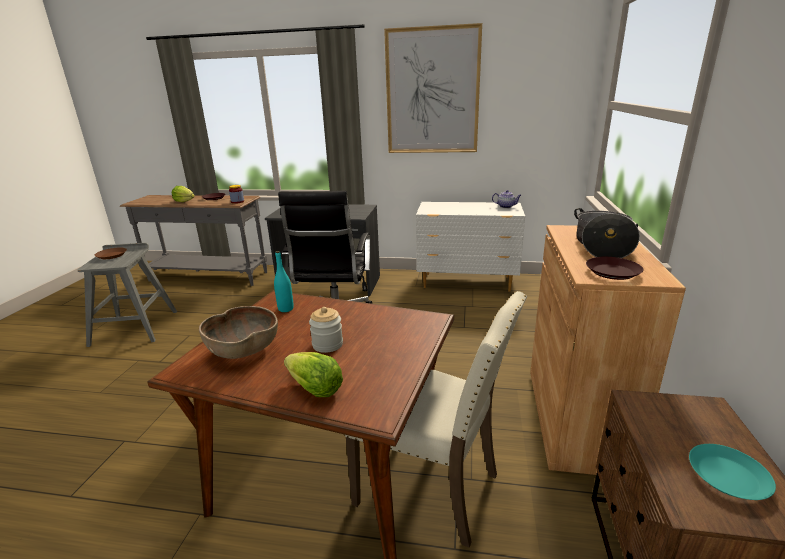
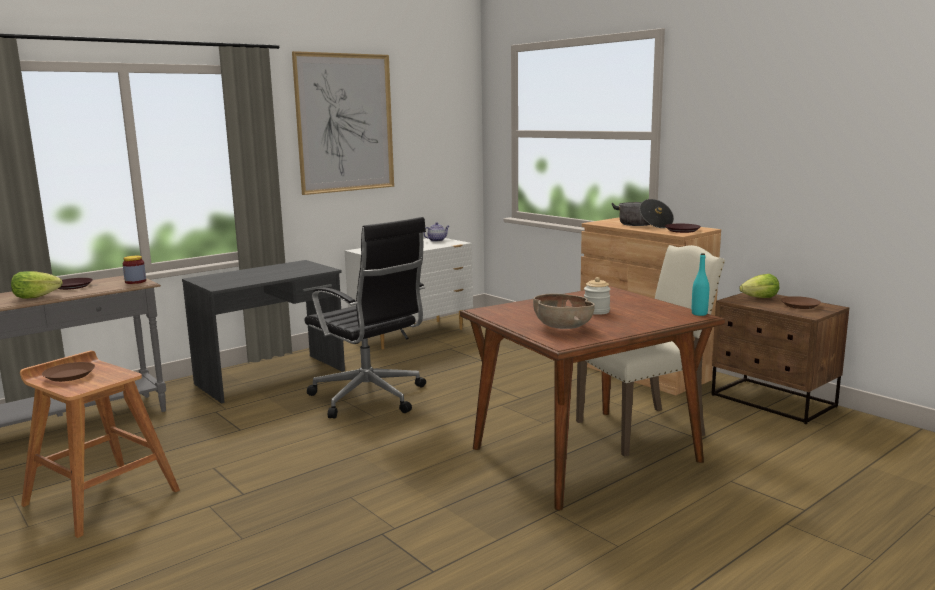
camera: 50 degrees left, 10 degrees down
(135, 327) = (101, 497): grey stool -> brown stool
(286, 309) = (512, 311): turquoise bottle -> turquoise bottle (699, 314)
(315, 389) = (650, 321): lettuce -> lettuce (760, 298)
(727, 476) = (799, 305): turquoise plate -> brown plate

